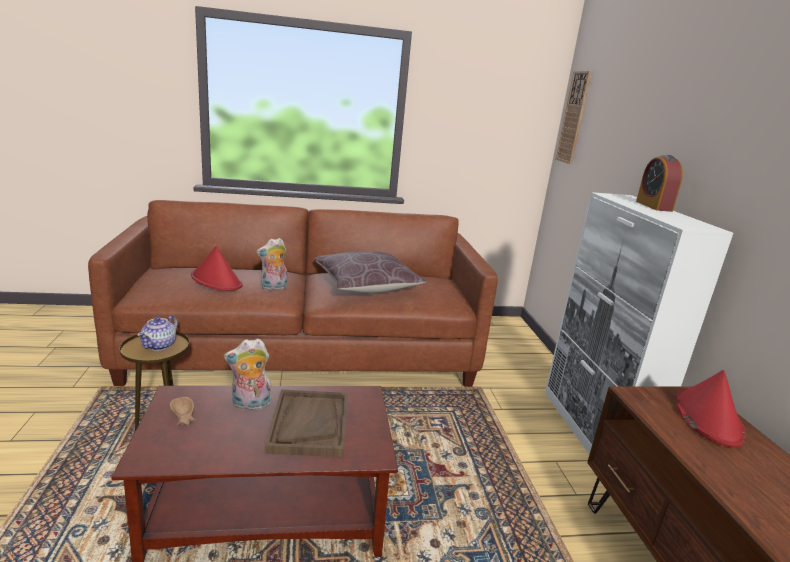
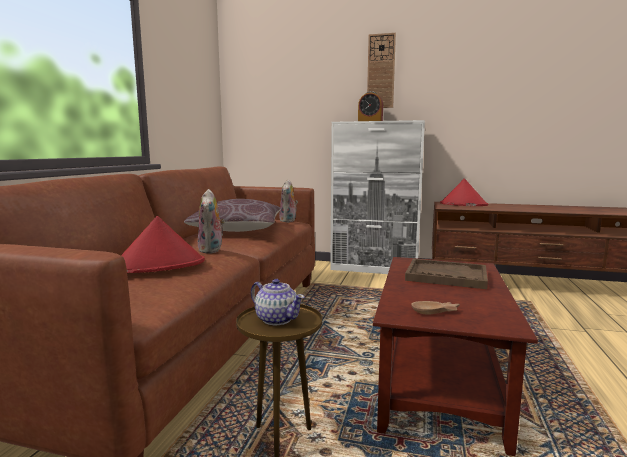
camera: 65 degrees left, 10 degrees down
(250, 405) = (417, 289): plush toy -> plush toy (288, 221)
(574, 118) = (242, 86): wall clock -> wall clock (381, 71)

